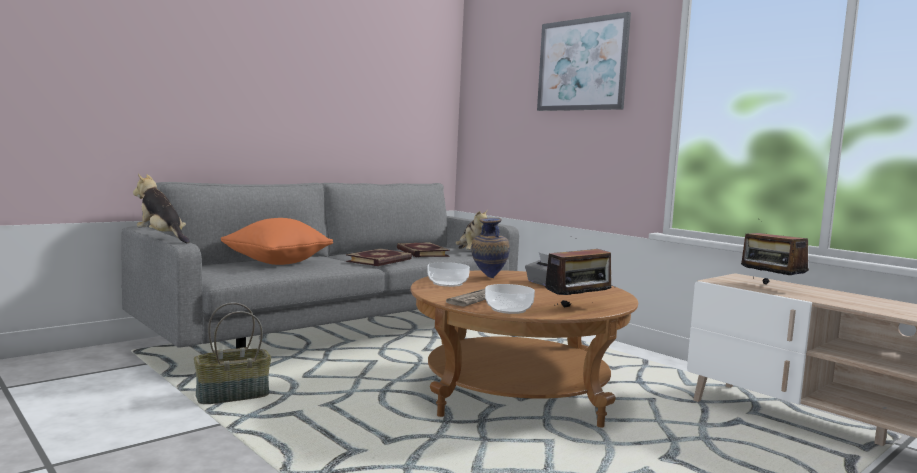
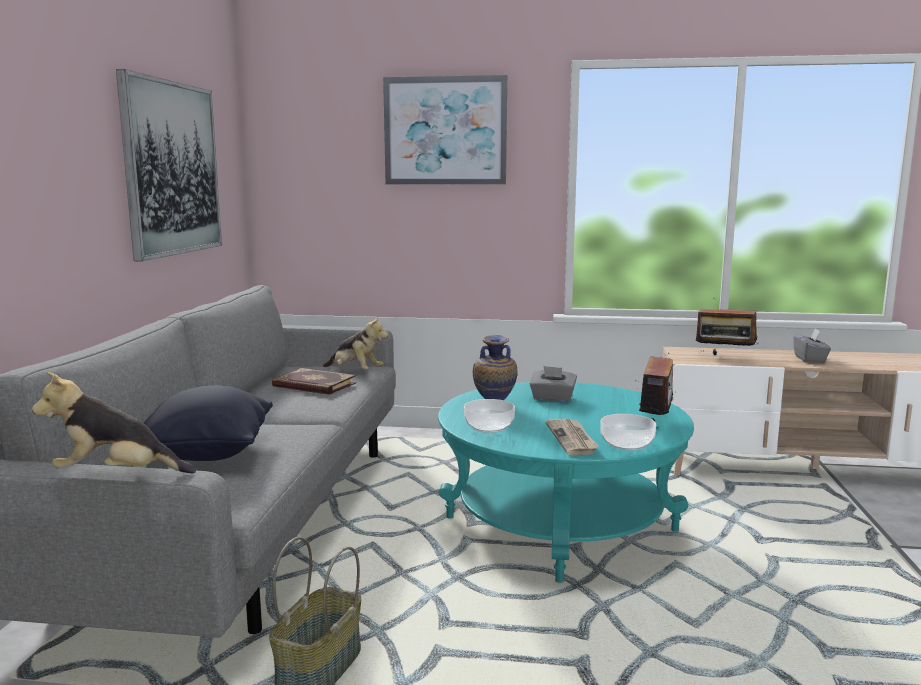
camera: 40 degrees left, 5 degrees up
(277, 262) = (207, 454): orange pillow -> black pillow
(367, 92) = (172, 169): none -> picture
(380, 260) = (309, 412): book -> none
(516, 393) = (559, 525): brown coffee table -> turquoise coffee table
(873, 305) = (810, 359): none -> grey tissue box

